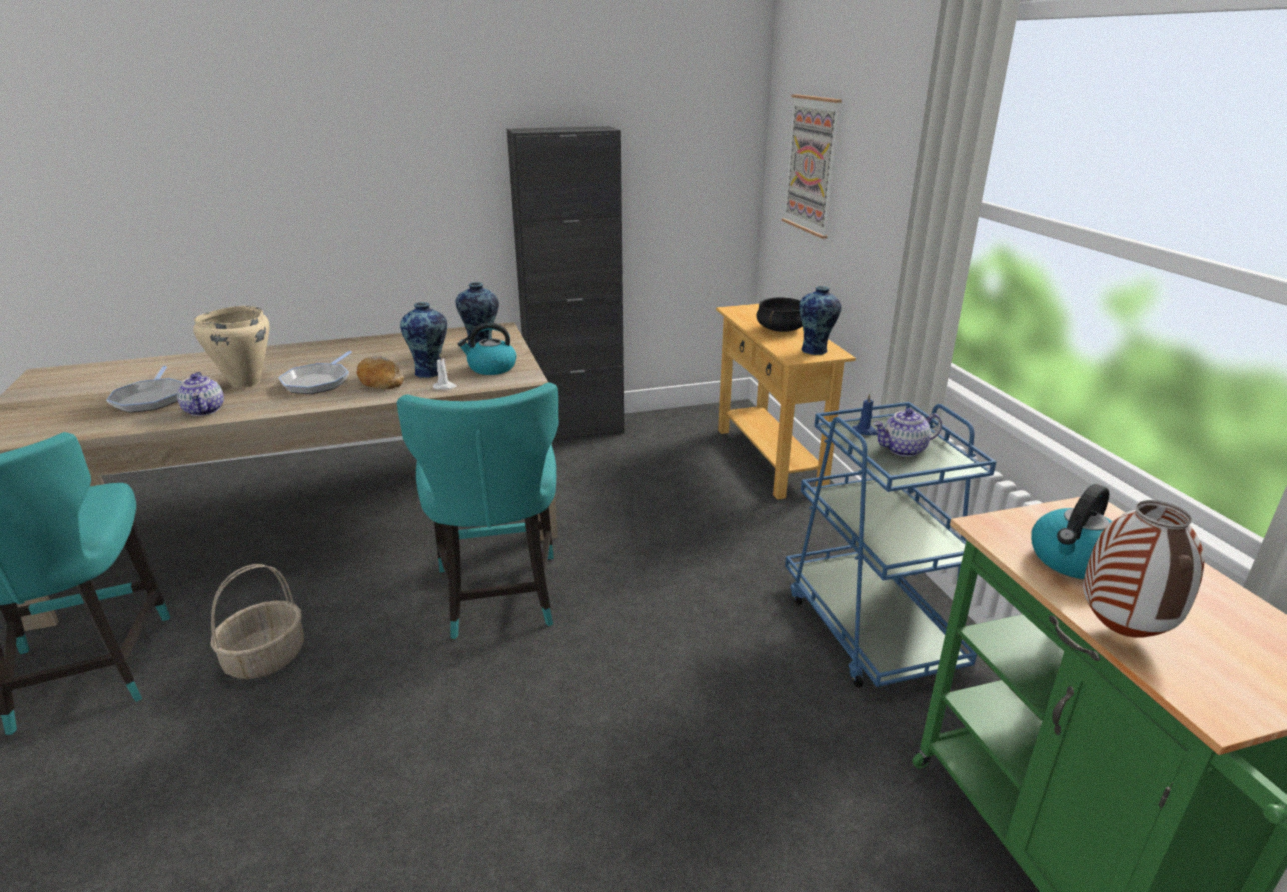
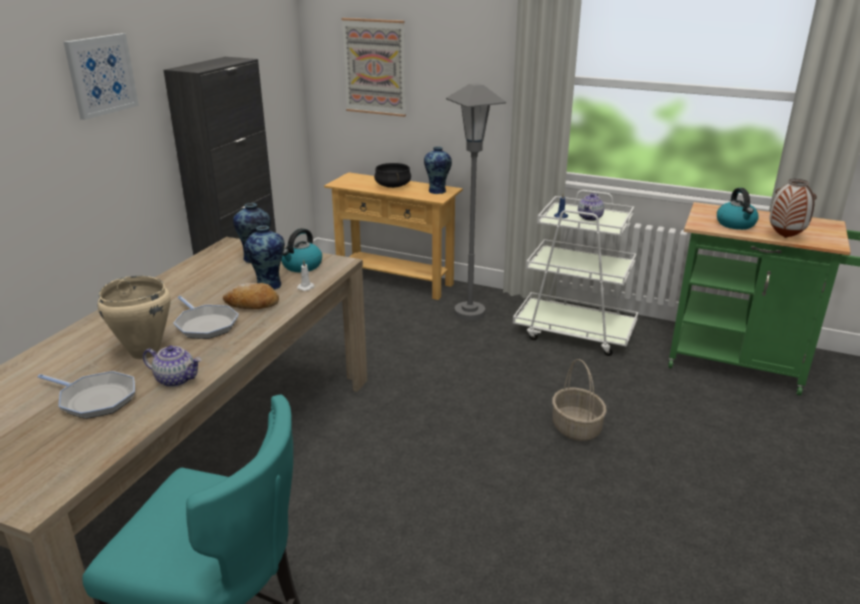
camera: 50 degrees left, 0 degrees up
(266, 657) = (336, 546): basket -> basket (575, 428)
(424, 123) = (101, 75): none -> picture
(499, 597) = (400, 425): turquoise chair -> none
(784, 531) = (469, 312): none -> grey floor lamp
(869, 629) = (574, 332): blue cart -> white cart

